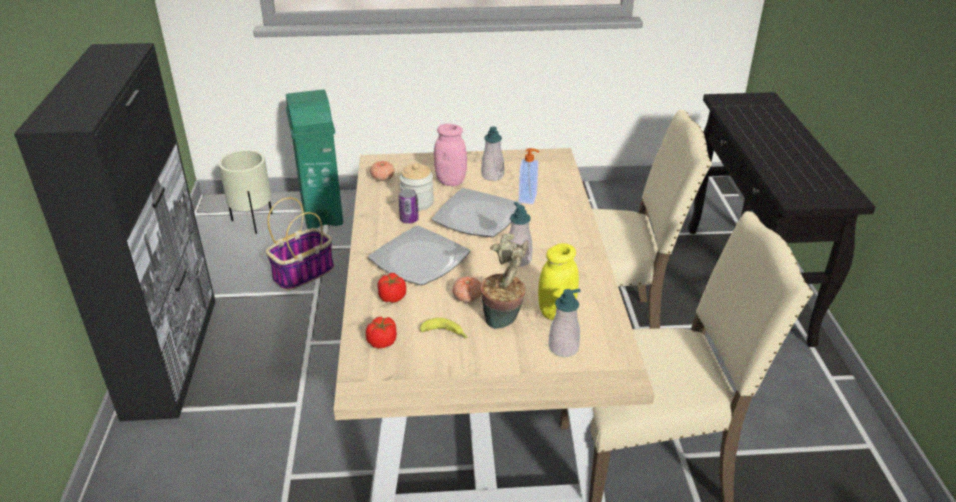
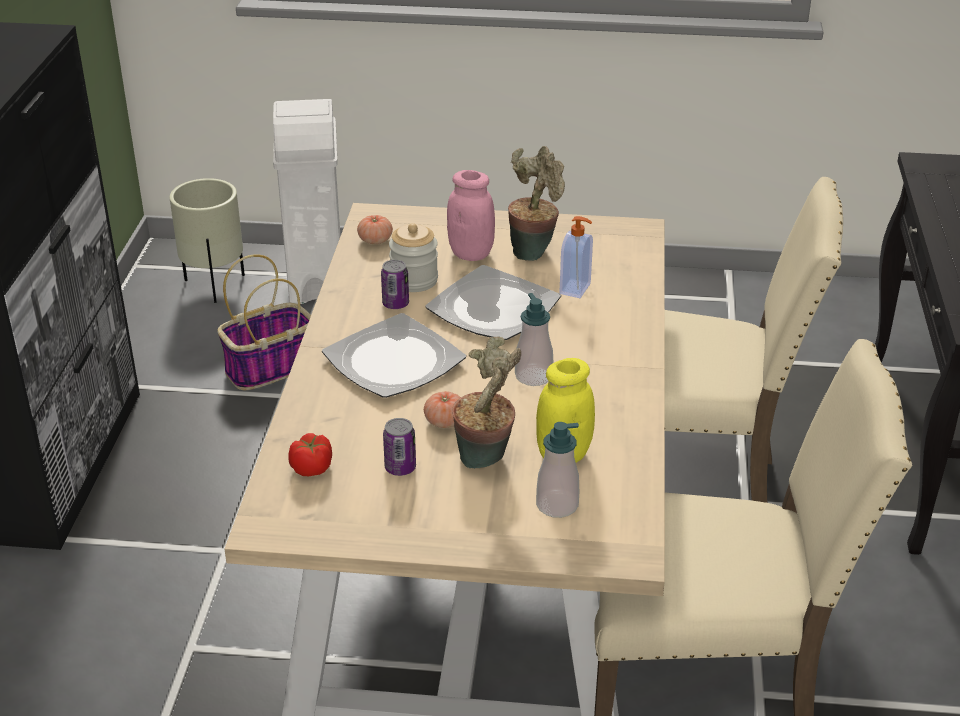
camera: 10 degrees right, 0 degrees up
(322, 212) = (317, 280): green trash can -> white trash can
(392, 297) = (342, 409): tomato -> none
(445, 334) = (400, 468): banana -> can
(492, 176) = (534, 251): soap dispenser -> potted plant

